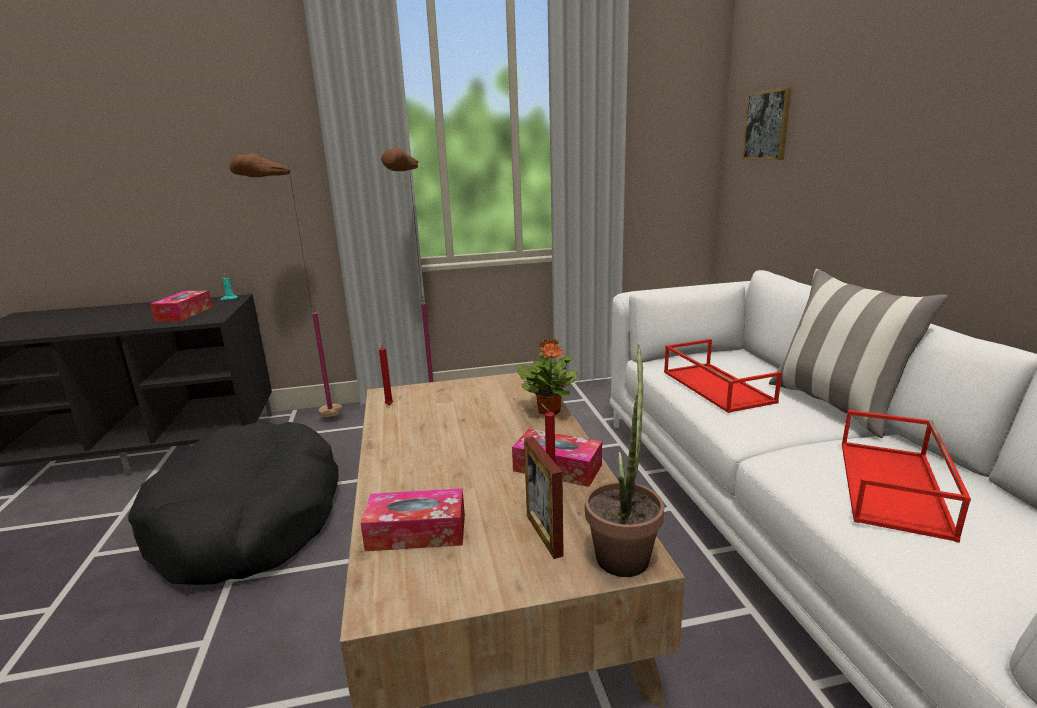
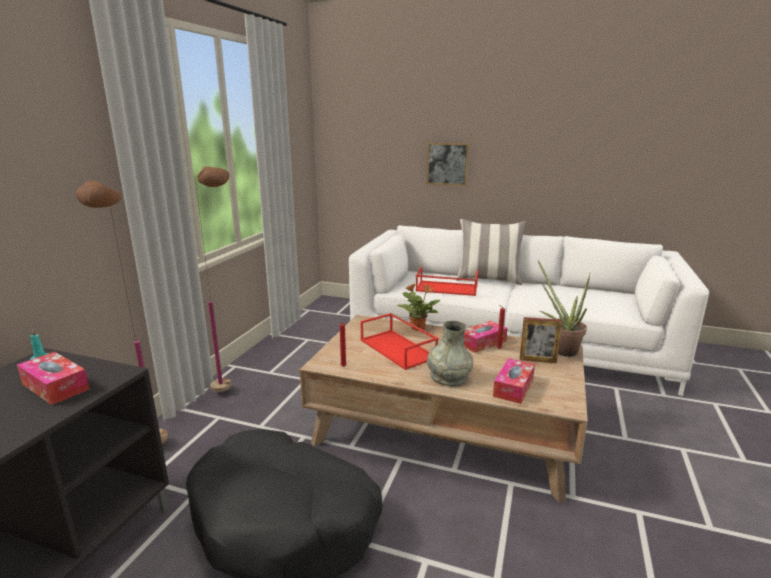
camera: 60 degrees left, 0 degrees up
(412, 471) = (448, 377): none -> grey vase
(767, 125) = (359, 141): picture -> picture (447, 164)
(894, 487) = (557, 296): red tray -> red tray (399, 349)

